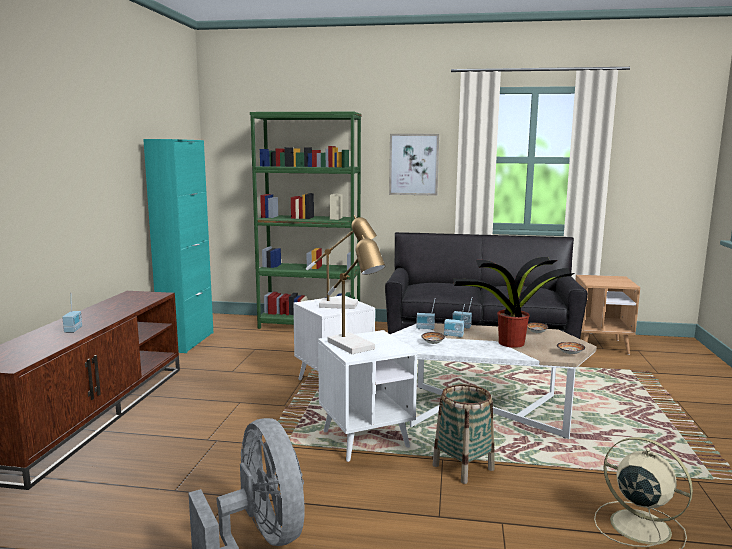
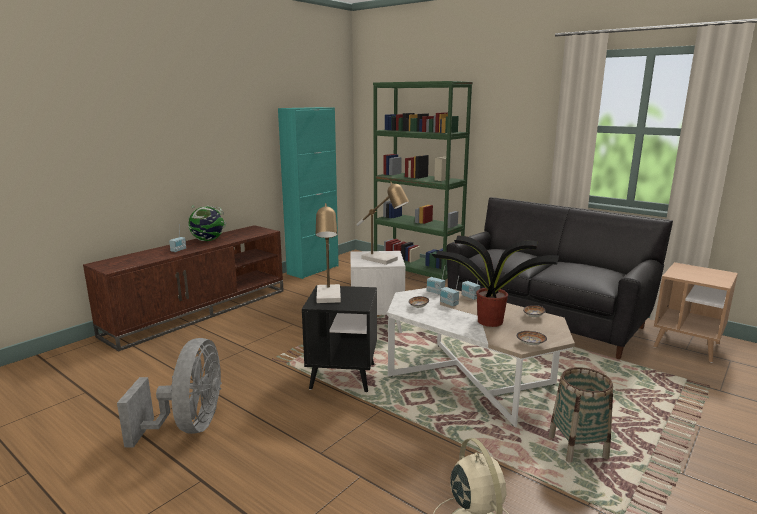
camera: 30 degrees right, 5 degrees up
(96, 314) = (208, 240): none -> globe
(365, 439) = (343, 376): white side table -> black side table
(414, 164) = (518, 131): picture -> none
(463, 467) = (388, 421): basket -> basket (578, 447)

